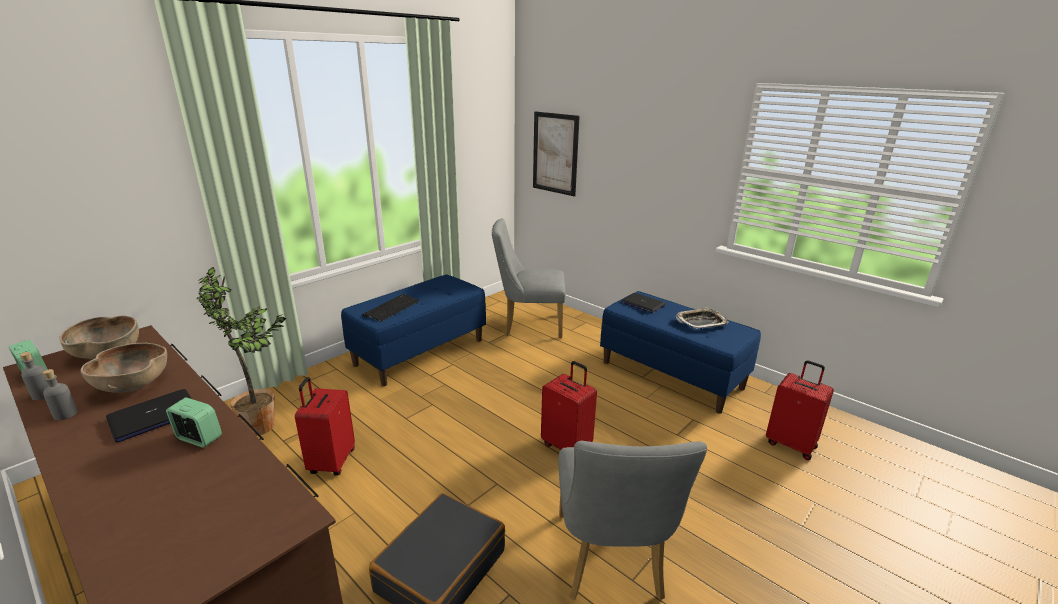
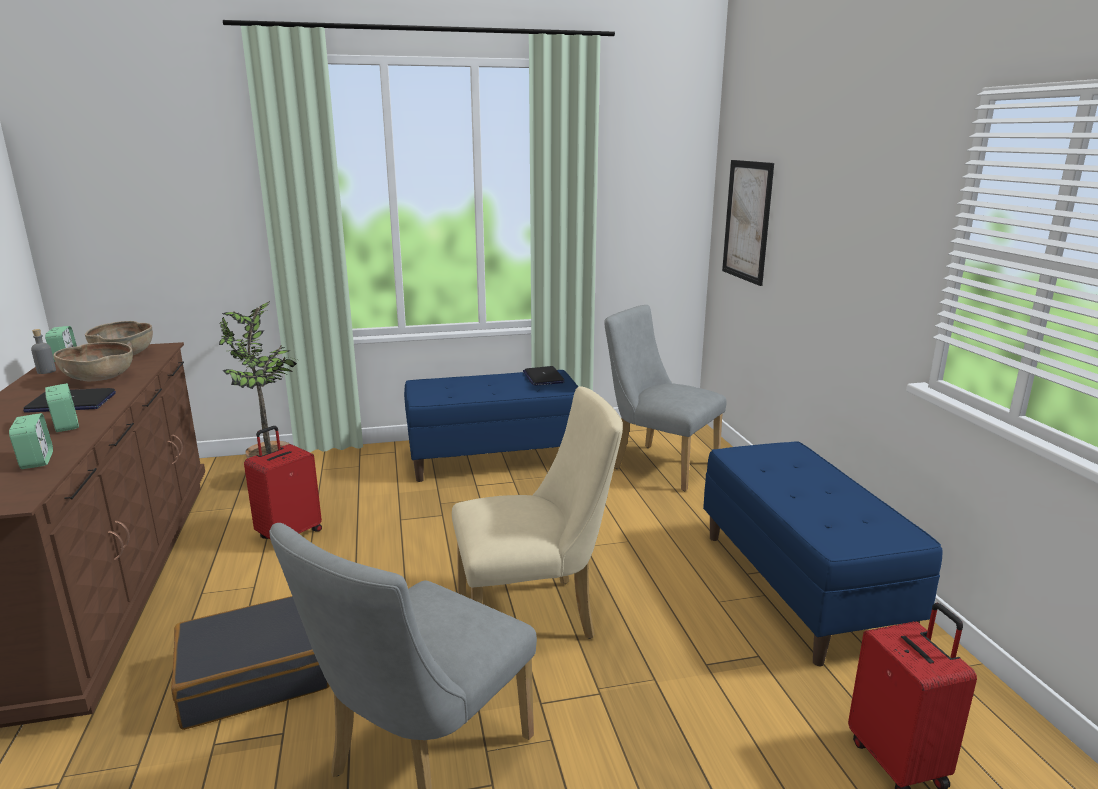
camera: 35 degrees right, 5 degrees down
(65, 414) = (34, 386): grey bottle -> none
(241, 479) = (37, 461): none -> alarm clock
(391, 308) = (453, 390): keyboard -> none
(567, 446) = (535, 615): red suitcase -> beige chair
(642, 304) = (778, 458): laptop -> laptop (543, 377)
(701, 322) = (842, 504): tray -> none

